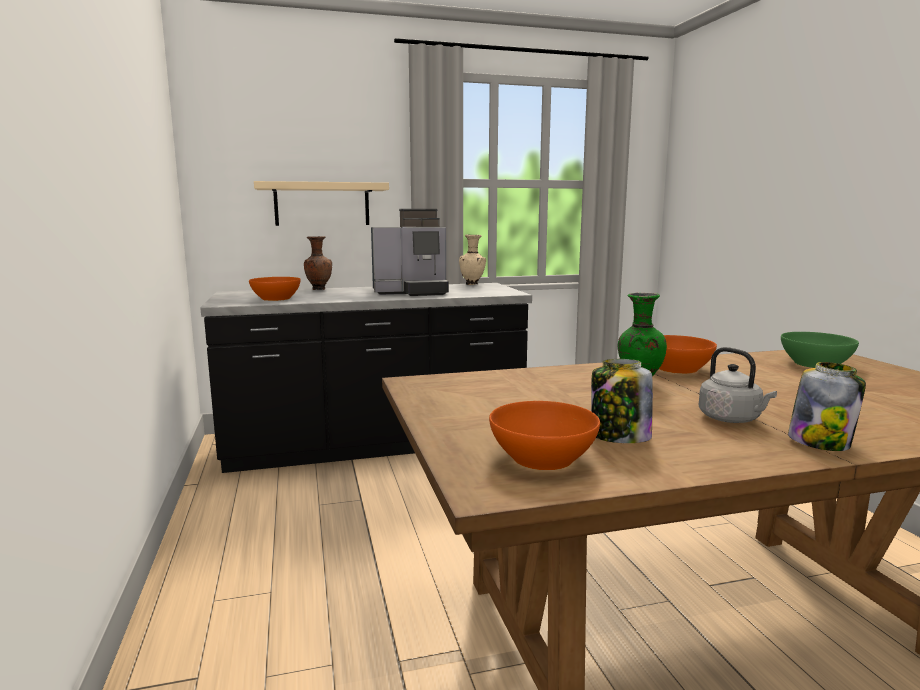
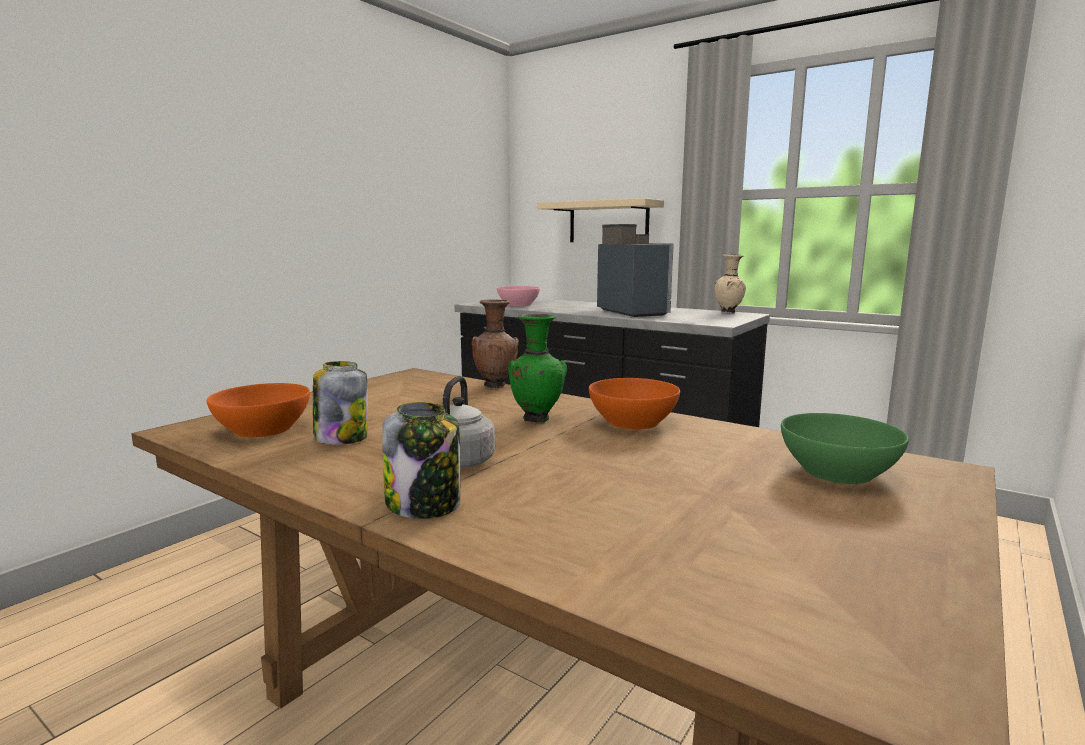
camera: 50 degrees right, 0 degrees up
(275, 298) = (518, 304): orange bowl -> pink bowl
(318, 289) = (580, 302): brown vase -> brown vase (496, 385)
(412, 292) = (634, 312): coffee machine -> coffee machine turned 150 degrees counterclockwise

